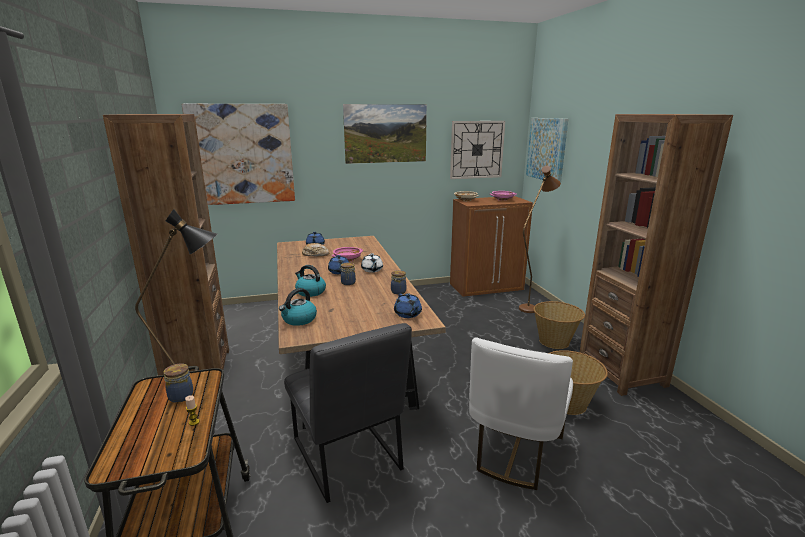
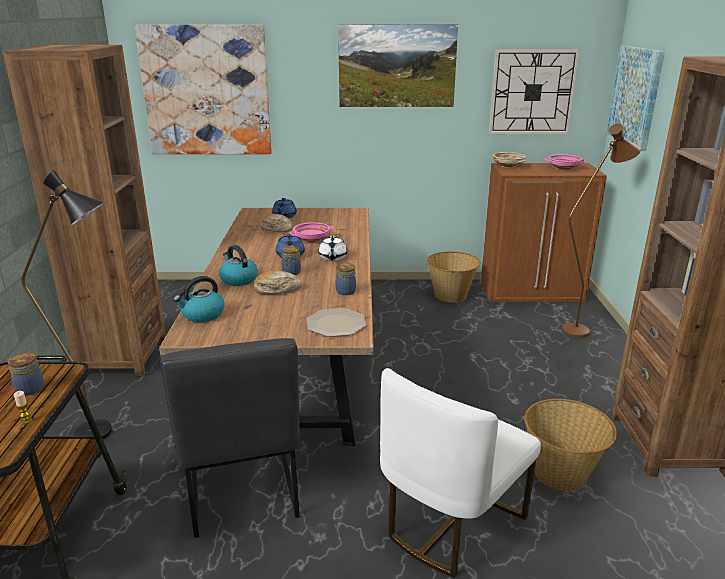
camera: 15 degrees right, 5 degrees up
(345, 295) = (277, 289): none -> bread
(408, 314) = (336, 324): blue teapot -> plate
(554, 342) = (590, 384): basket -> basket (451, 295)

